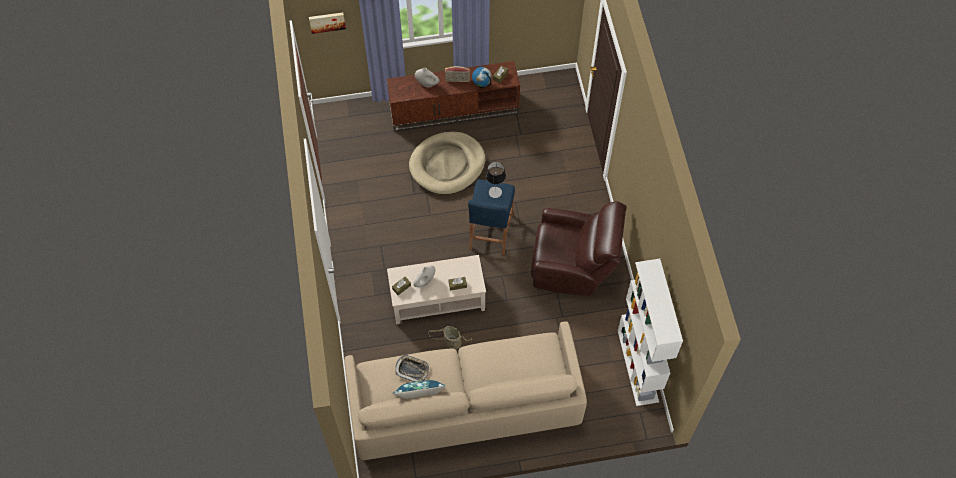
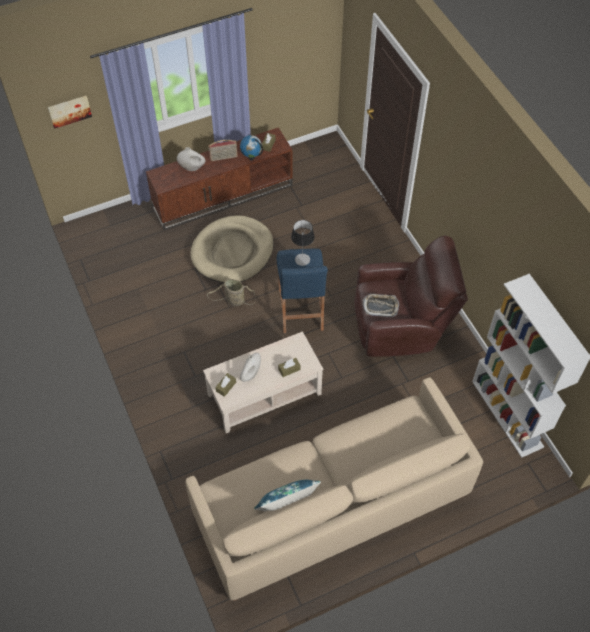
camera: 15 degrees left, 5 degrees down
(412, 369) = (267, 476): tray -> tray (380, 306)
(451, 343) = (295, 439): basket -> basket (234, 300)

